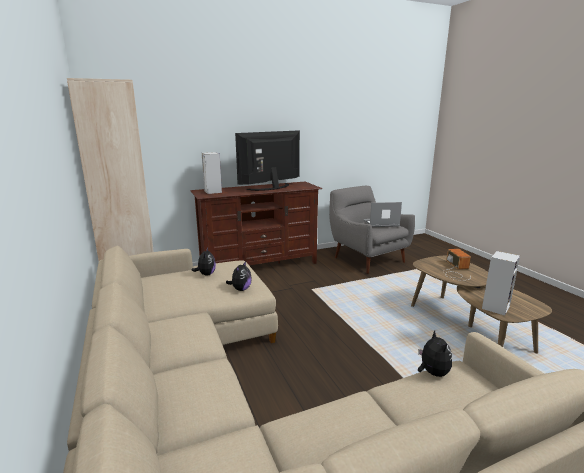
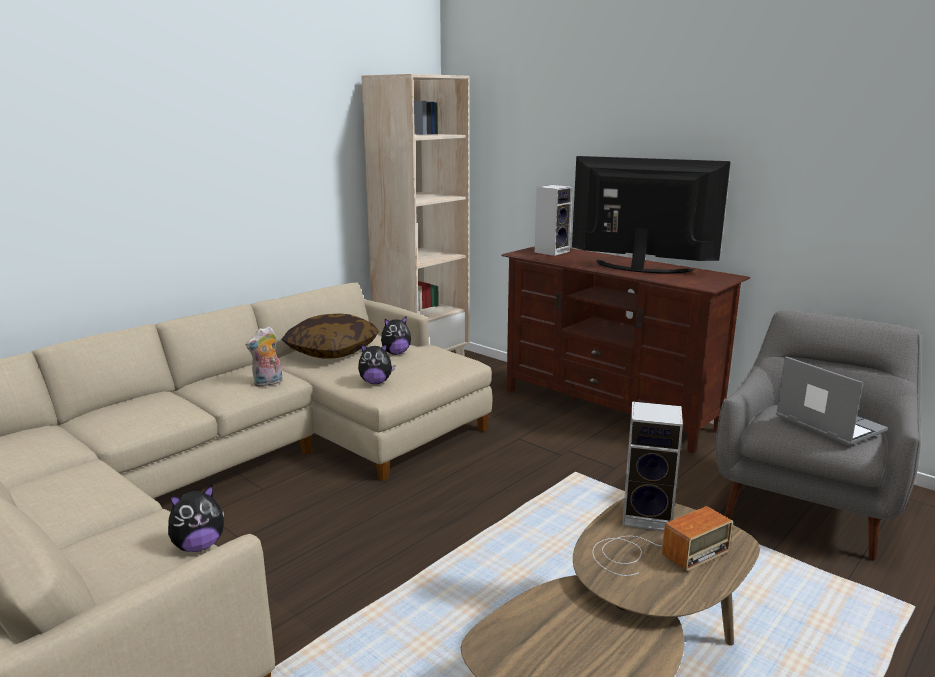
camera: 65 degrees right, 0 degrees up
(170, 292) = (332, 350): none -> pillow
(200, 324) = (268, 383): none -> plush toy
(495, 307) = (523, 633): speaker -> speaker (649, 516)

